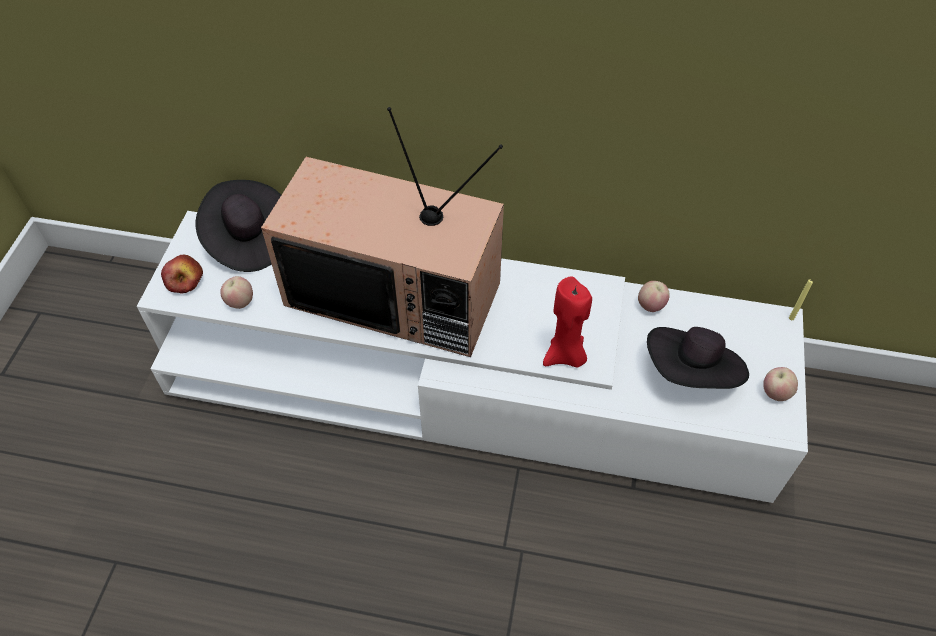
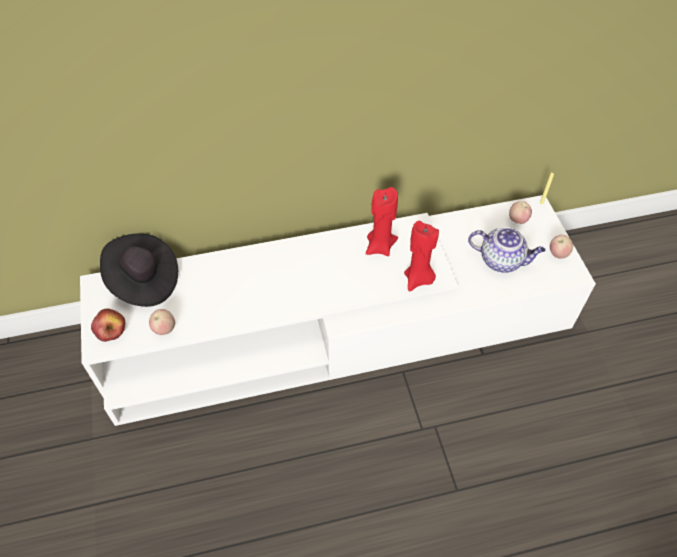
camera: 25 degrees left, 0 degrees up
(397, 292) = (279, 279): television -> none
(540, 298) = (380, 246): none -> red candle
(650, 306) = (452, 226): apple -> apple (517, 220)
(692, 373) = (502, 260): black hat -> teapot

